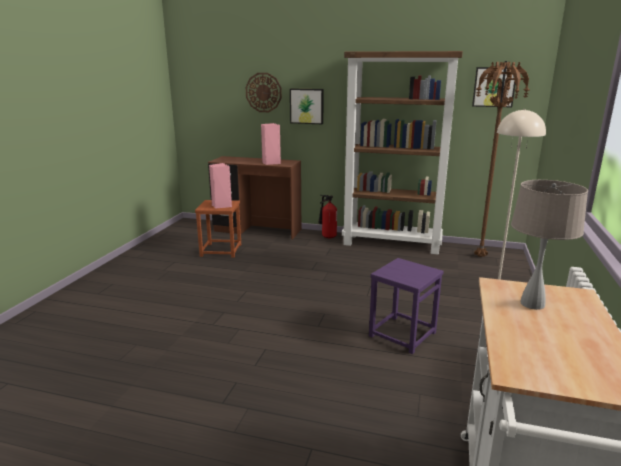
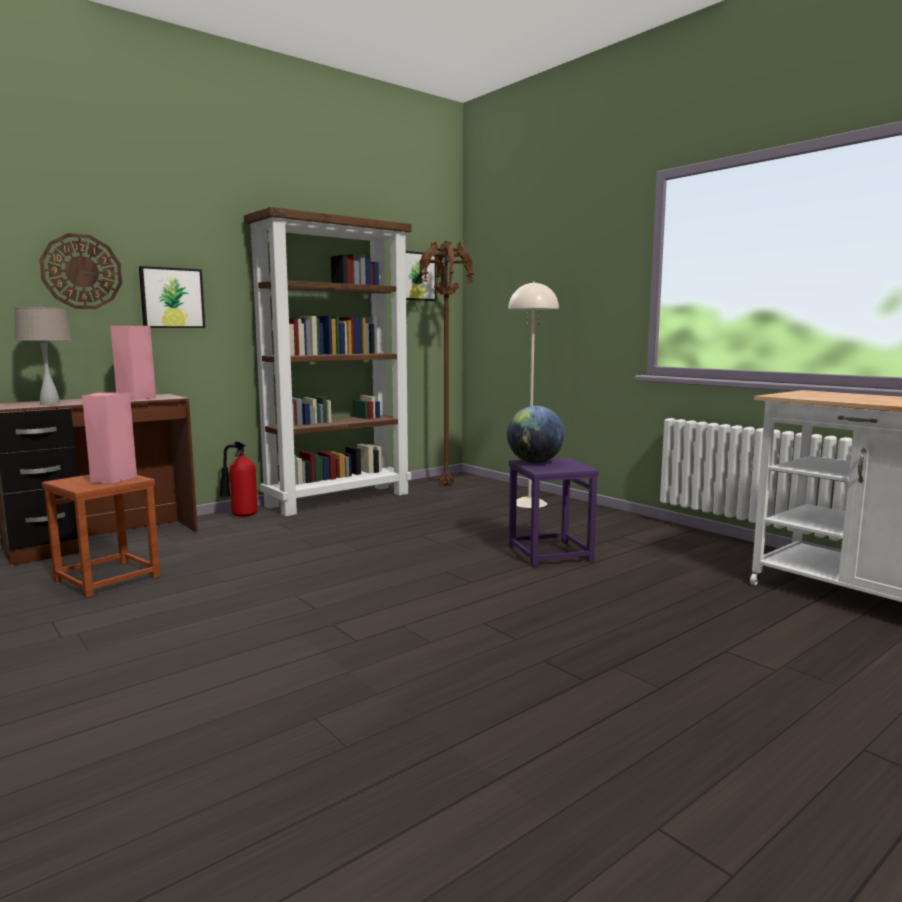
camera: 55 degrees left, 10 degrees down
(404, 265) = (535, 462): none -> globe
(532, 303) = (822, 396): beige table lamp -> beige table lamp (49, 403)

